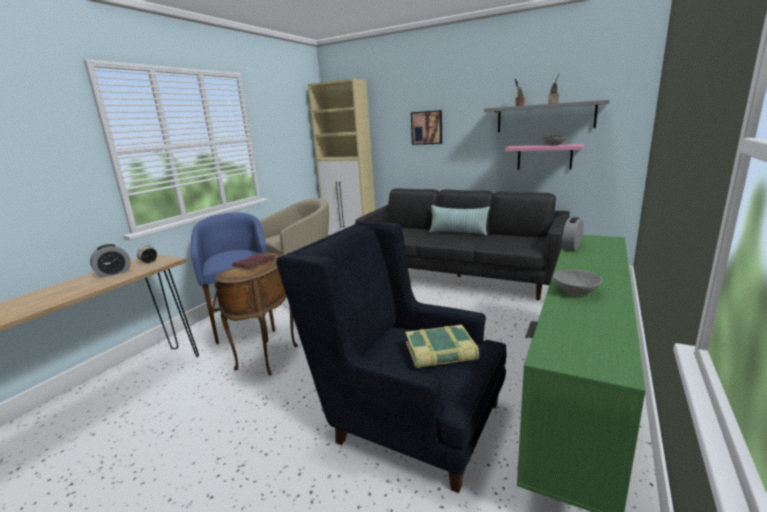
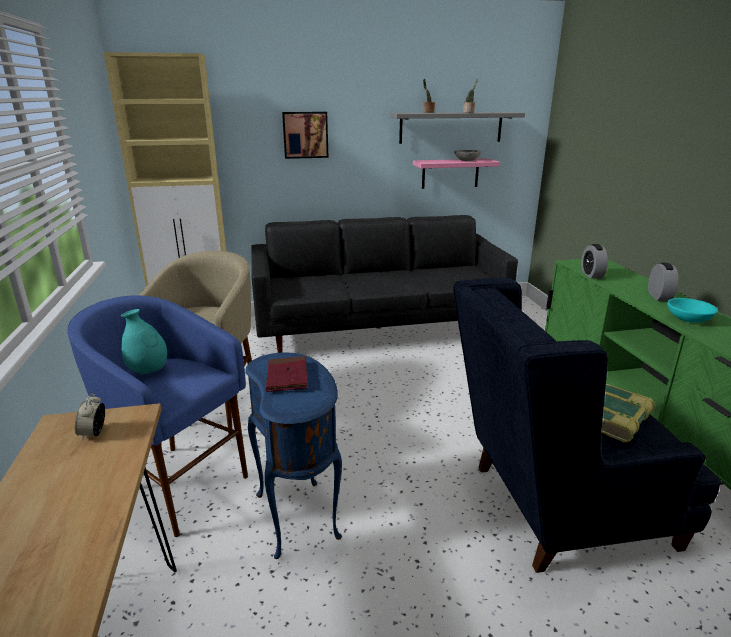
camera: 40 degrees left, 5 degrees up
(114, 273) = (65, 480): alarm clock -> alarm clock (659, 296)
(230, 252) = (148, 371): none -> turquoise vase
(269, 357) = (300, 516): brown side table -> blue side table
(458, 232) = (377, 273): pillow -> none
(575, 291) = (688, 319): grey bowl -> turquoise bowl

